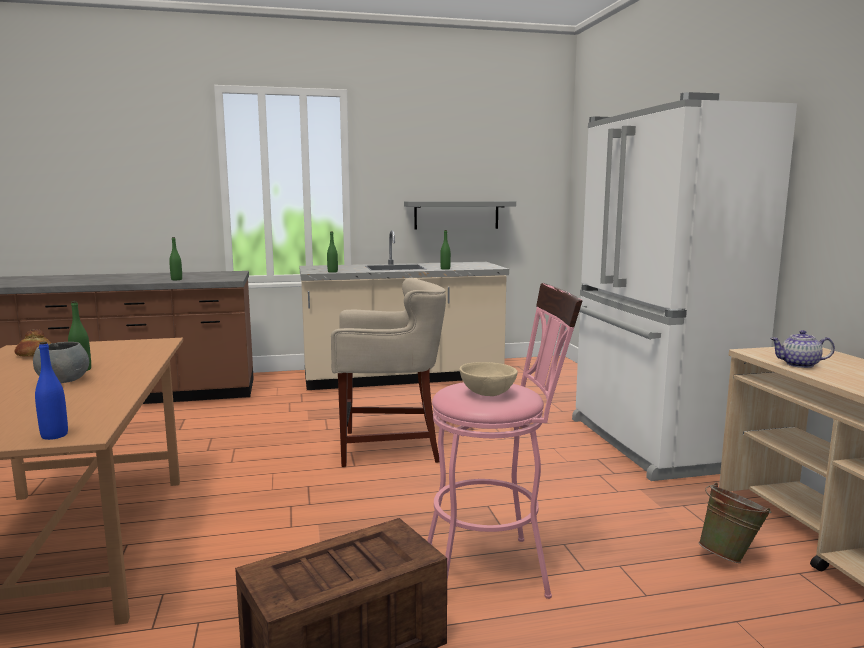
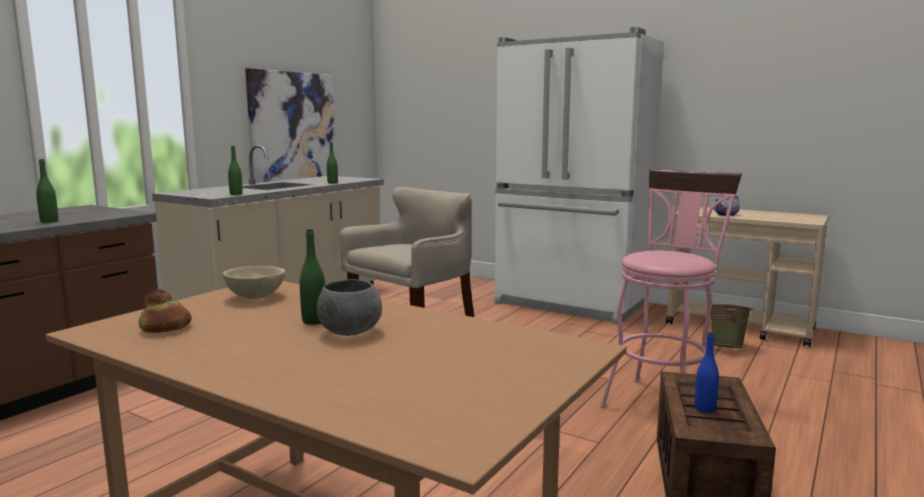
camera: 45 degrees left, 0 degrees up
(54, 435) = (573, 357): blue bottle -> blue bottle (705, 409)
(456, 215) = (293, 128): grey shelf -> picture
(488, 393) = (677, 256): beige bowl -> beige bowl (255, 297)

